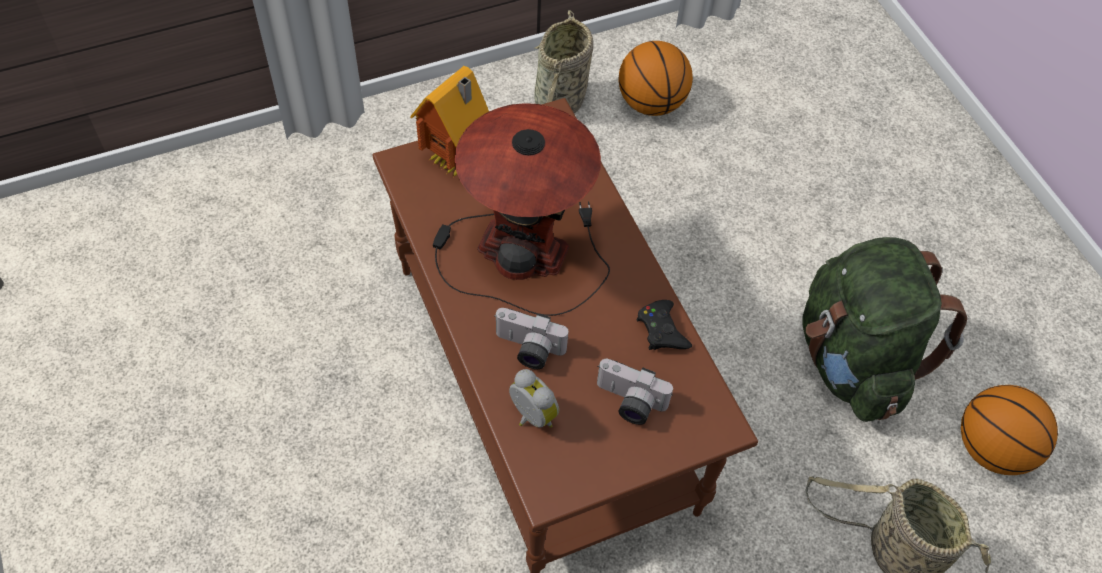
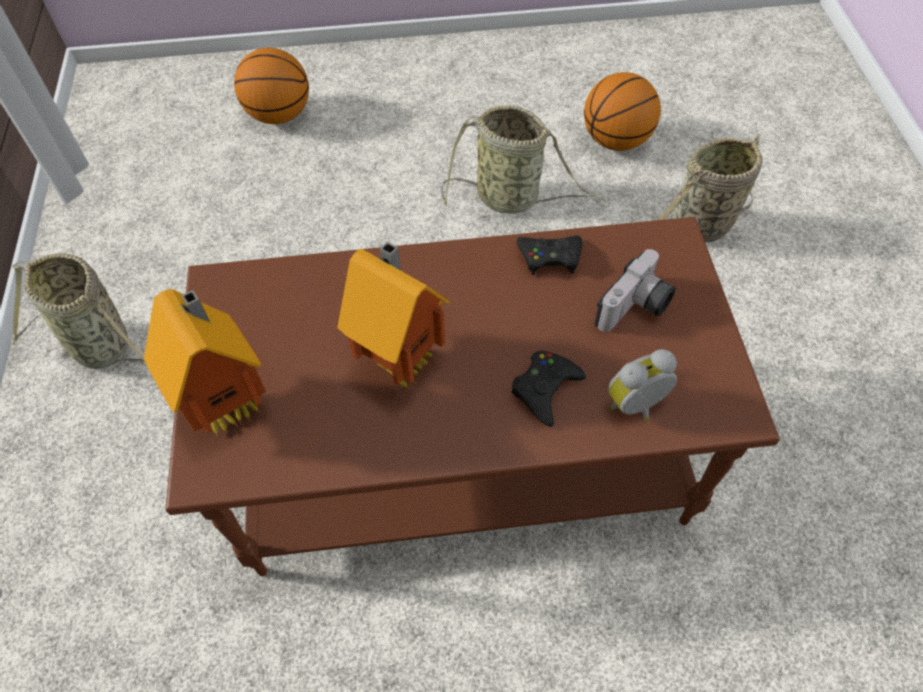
camera: 70 degrees left, 0 degrees up
(524, 251) = (402, 360): table lamp -> toy house
(527, 350) = (545, 389): camera -> black game controller
(651, 103) = (152, 262): basketball -> basketball (279, 115)
(853, 361) = (512, 199): green backpack -> basket

